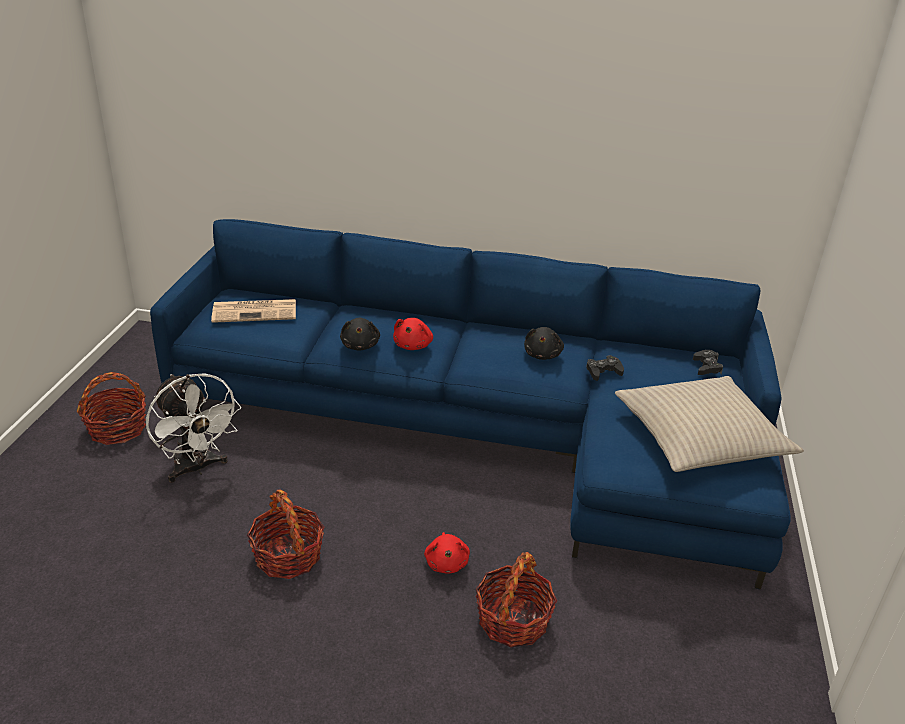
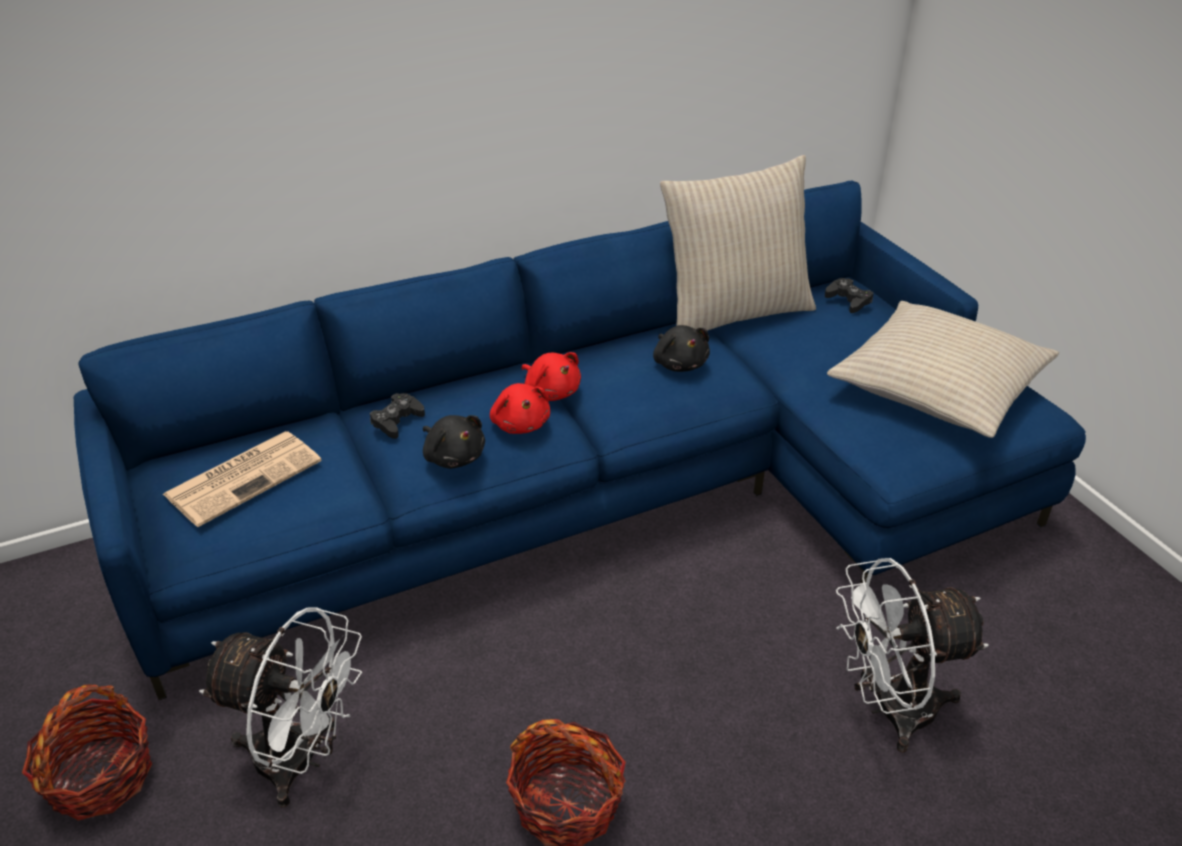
camera: 35 degrees left, 5 degrees up
(446, 562) = (752, 687): red plush toy -> red plush toy (551, 391)
(513, 621) = (889, 710): basket -> white fan
(603, 372) = (762, 354): black game controller -> black game controller (397, 421)
(619, 344) = (734, 312): none -> beige pillow

